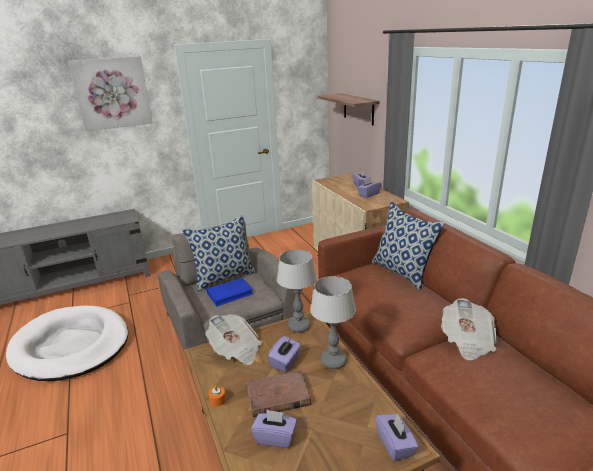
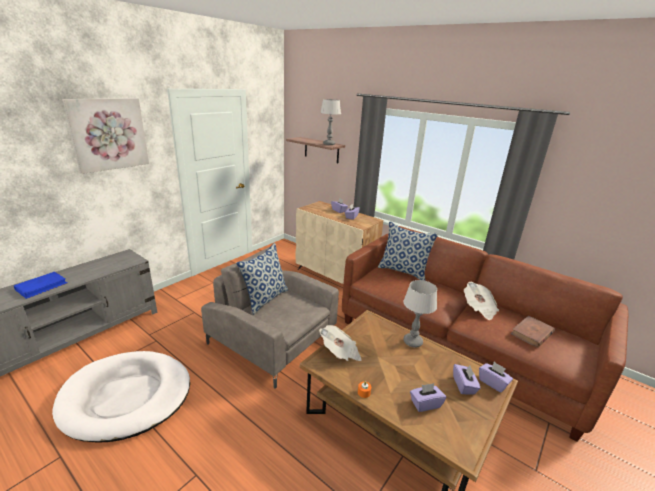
camera: 30 degrees left, 0 degrees up
(230, 294) = (283, 311): blue book -> blue book (42, 286)
(278, 396) = (400, 376): brown book -> brown book (532, 333)
(285, 362) = (383, 351): purple tissue box -> purple tissue box (464, 385)
(298, 326) = (367, 323): table lamp -> table lamp (328, 144)

